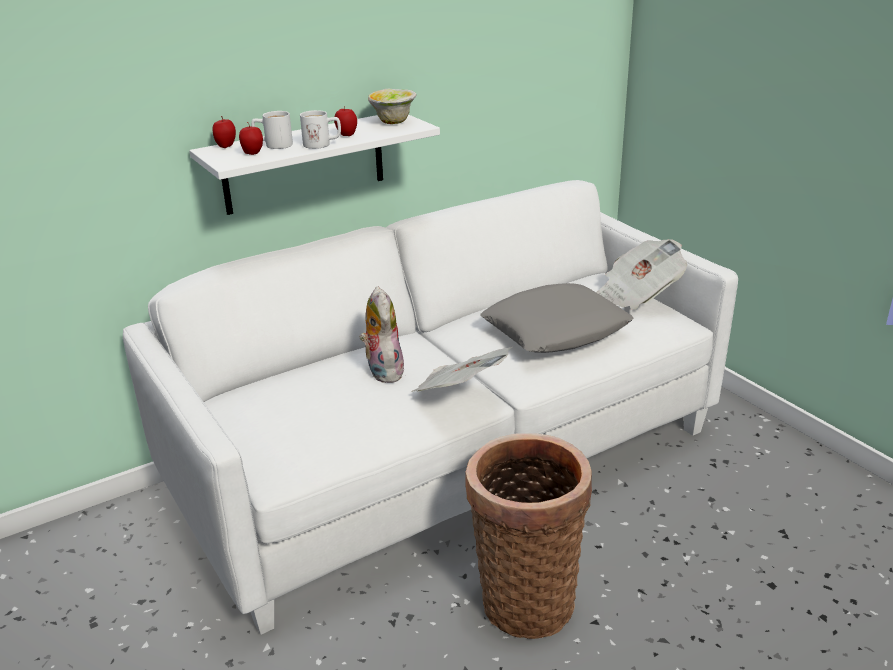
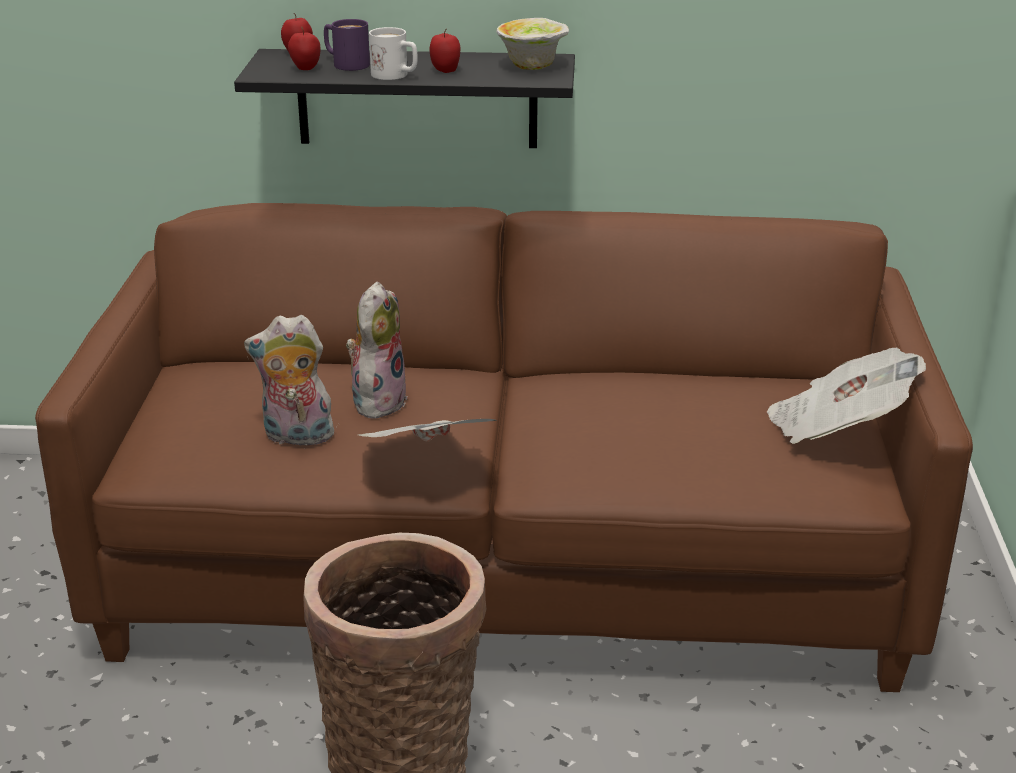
camera: 35 degrees right, 0 degrees up
(273, 145) = (345, 64): white mug -> purple mug
(304, 163) = (417, 98): white shelf -> black shelf
(364, 411) = (296, 437): none -> plush toy
(449, 459) = (509, 572): white sofa -> brown sofa
(556, 329) = (653, 431): grey pillow -> none

